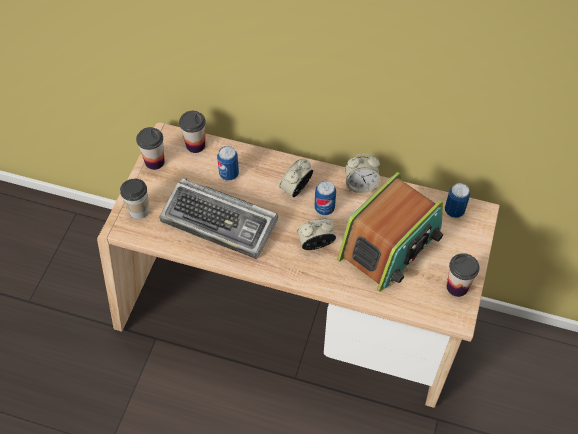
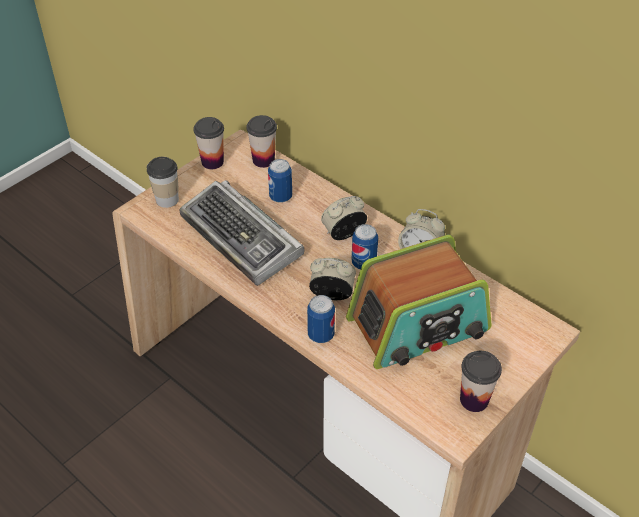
camera: 25 degrees right, 10 degrees down
(454, 211) = (517, 317): can -> can (321, 335)

